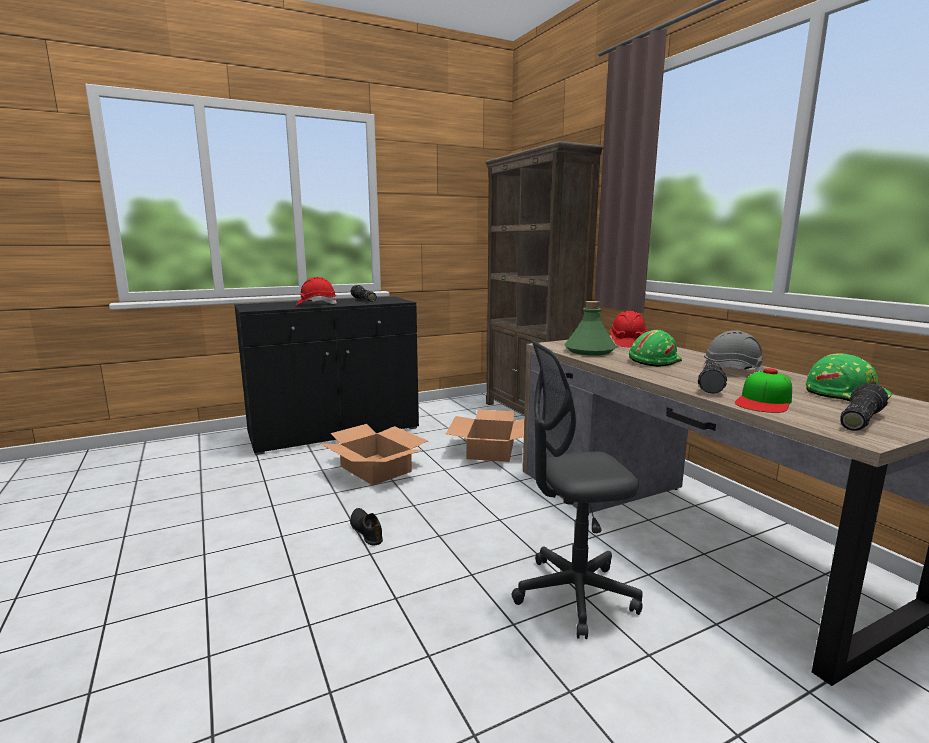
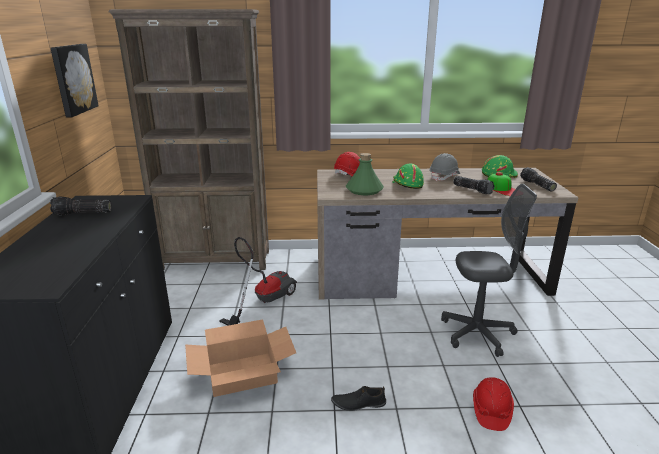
camera: 65 degrees left, 10 degrees up
(316, 304) = (74, 242): red hard hat -> red hard hat (491, 411)
(457, 218) = (72, 79): none -> picture
(490, 450) = (263, 301): cardboard box -> vacuum cleaner
(574, 595) = (477, 333): grey office chair -> grey office chair turned 105 degrees counterclockwise

